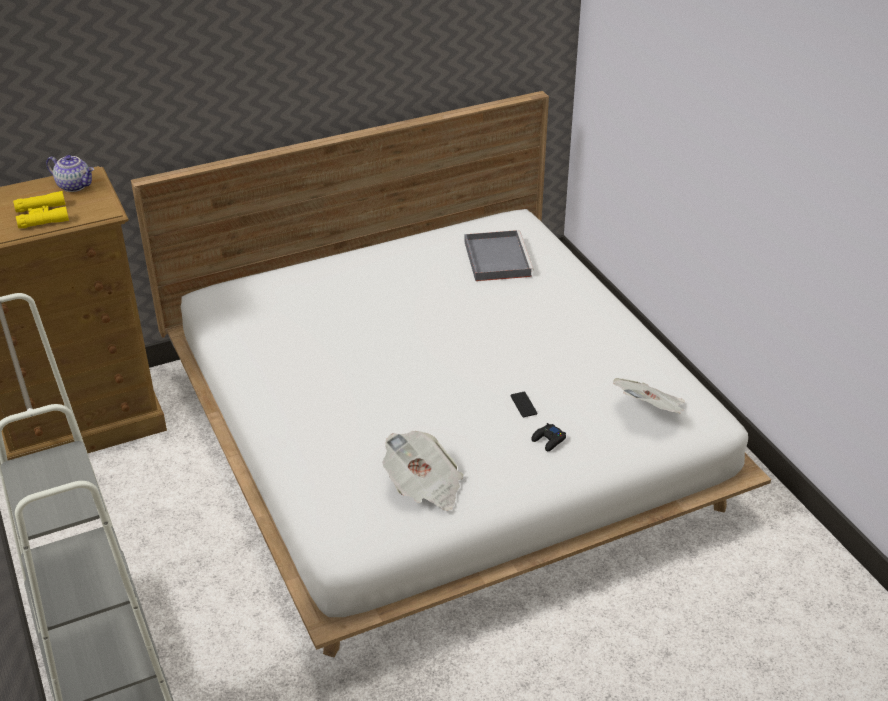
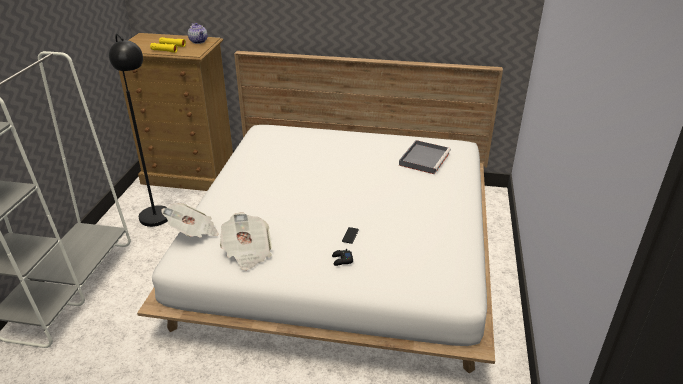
camera: 35 degrees right, 5 degrees down
(124, 521) = (158, 222): none -> black floor lamp
(650, 411) = (424, 272): newspaper -> newspaper (193, 232)

